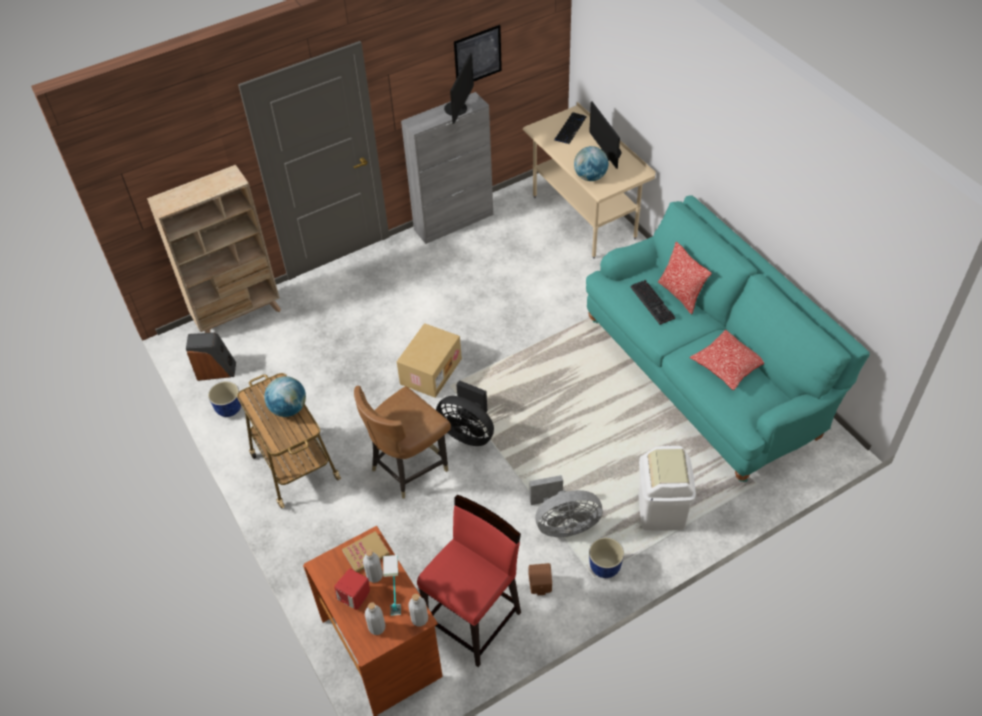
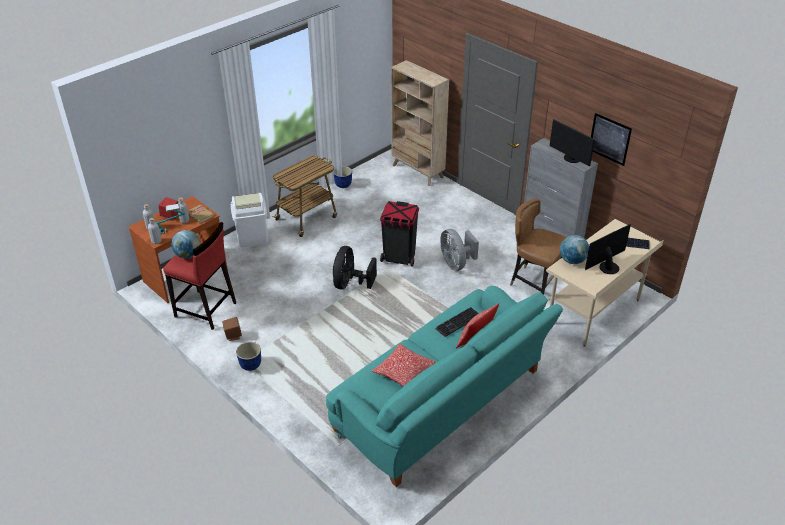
camera: 75 degrees right, 10 degrees down
(216, 370) = (371, 173): speaker -> none
(288, 408) = (306, 174): globe -> globe (188, 255)
(408, 467) = (315, 263): brown chair -> brown chair (534, 282)
(430, 370) = (399, 258): cardboard box -> black trash can
(458, 109) = (571, 159): monitor -> monitor turned 45 degrees clockwise
(563, 524) = (283, 340): grey fan -> grey fan (456, 263)
(662, 510) = (303, 390): white trash can -> white trash can (252, 238)

